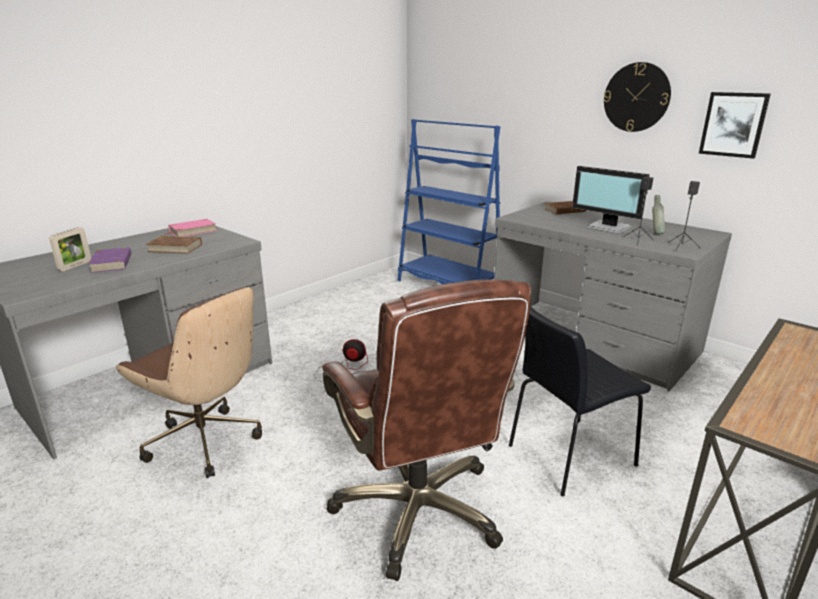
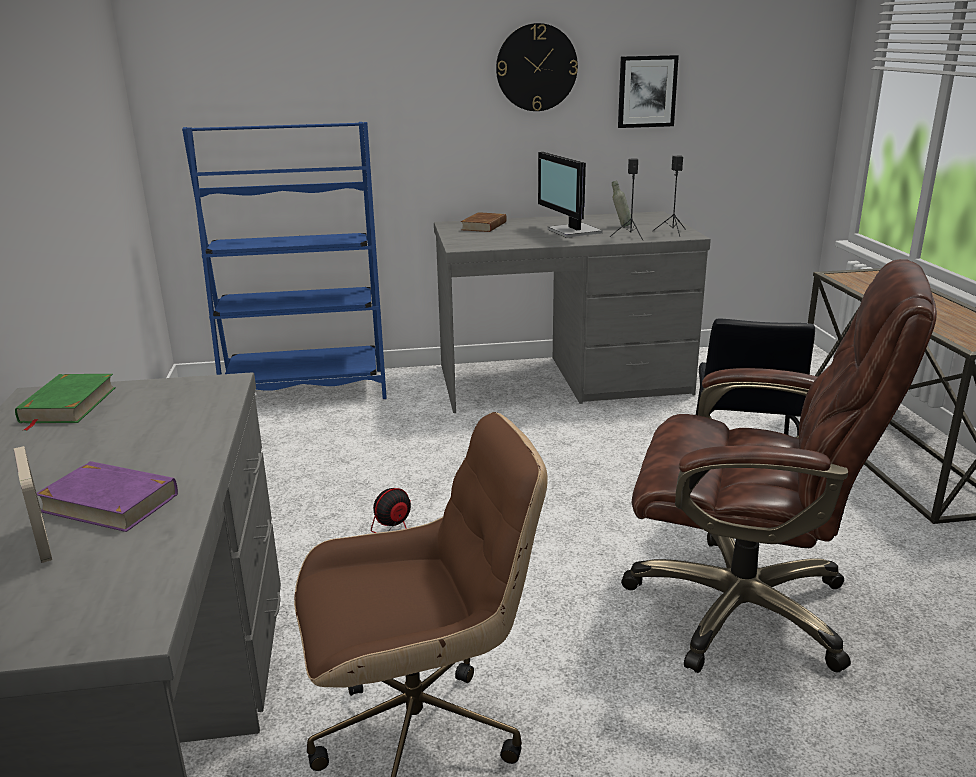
camera: 50 degrees left, 0 degrees up
(175, 248) = (141, 435): brown book -> none
(192, 231) = (68, 405): pink book -> green book
(608, 227) = (572, 231): monitor -> monitor turned 75 degrees clockwise

